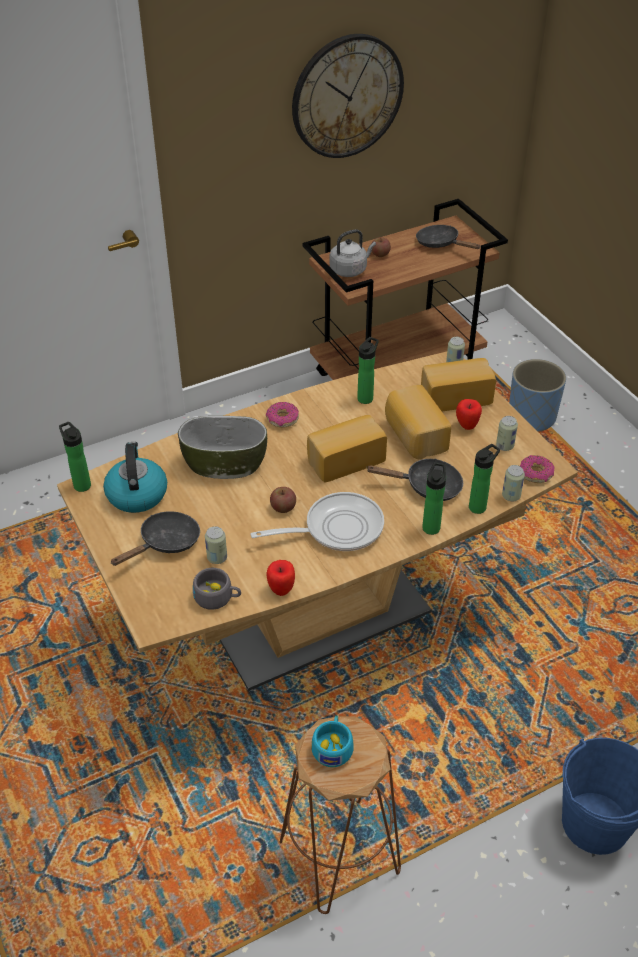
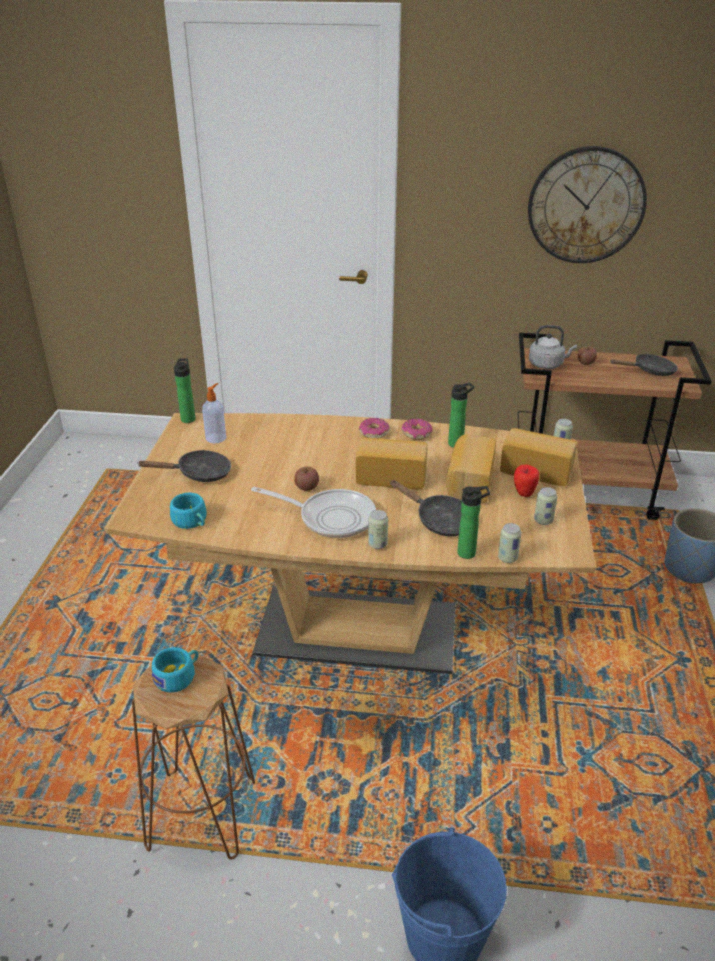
camera: 35 degrees right, 10 degrees down
(136, 494) = (216, 437): kettle -> soap dispenser
(217, 558) = (221, 498): can -> can (377, 544)
(217, 597) = (192, 522): grey cup -> turquoise cup
(225, 462) = (299, 443): bowl -> none
(281, 590) = (241, 538): apple -> none
(431, 526) = (410, 549): bottle -> none
(441, 244) = (649, 371): black frying pan -> black frying pan turned 90 degrees clockwise
(536, 474) = (550, 552): donut -> donut (416, 434)

